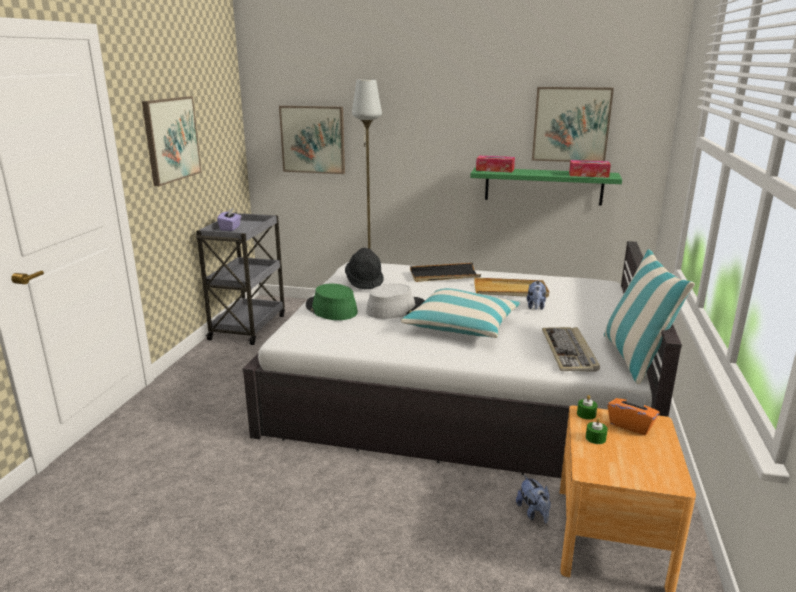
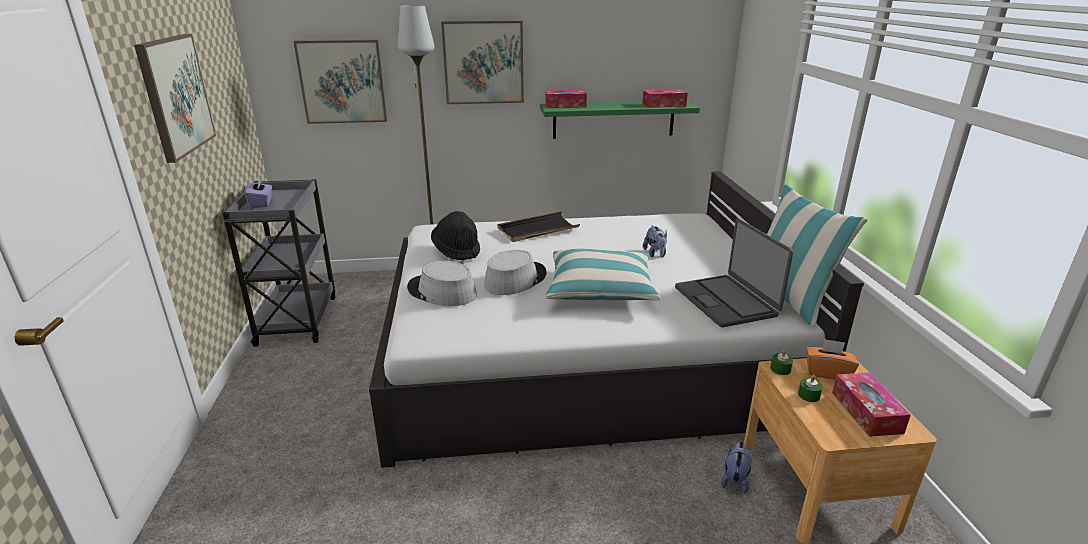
camera: 20 degrees left, 5 degrees up
(331, 309) = (441, 292): green hat -> grey hat
(510, 291) = (618, 239): beige tray -> none
(533, 513) = (735, 479): plush toy -> plush toy turned 120 degrees counterclockwise
(569, 352) = (726, 301): keyboard -> laptop
(571, 124) = (640, 51): picture -> picture (483, 62)
(641, 461) = (866, 412): none -> tissue box

